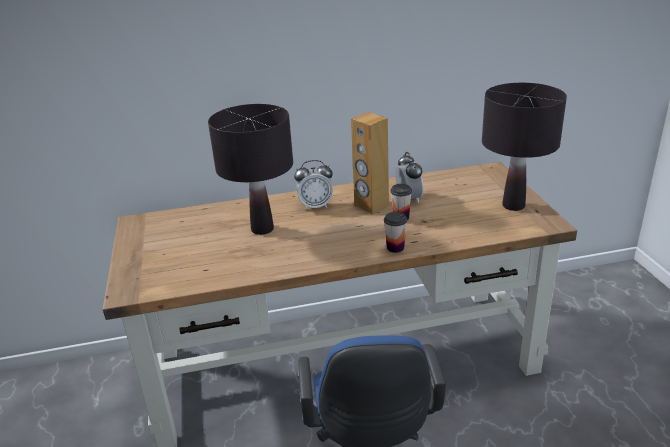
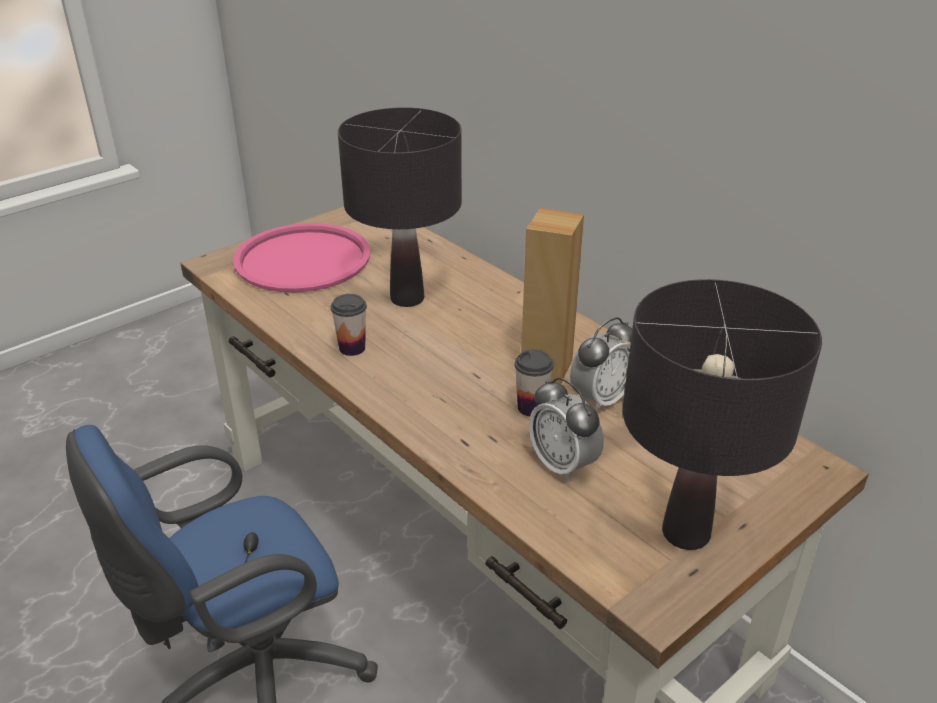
camera: 60 degrees right, 5 degrees up
(169, 256) = (302, 259): none -> pink tray
(315, 206) = (503, 319): alarm clock -> alarm clock (563, 465)
(395, 248) = (432, 428): cup -> cup (352, 348)

